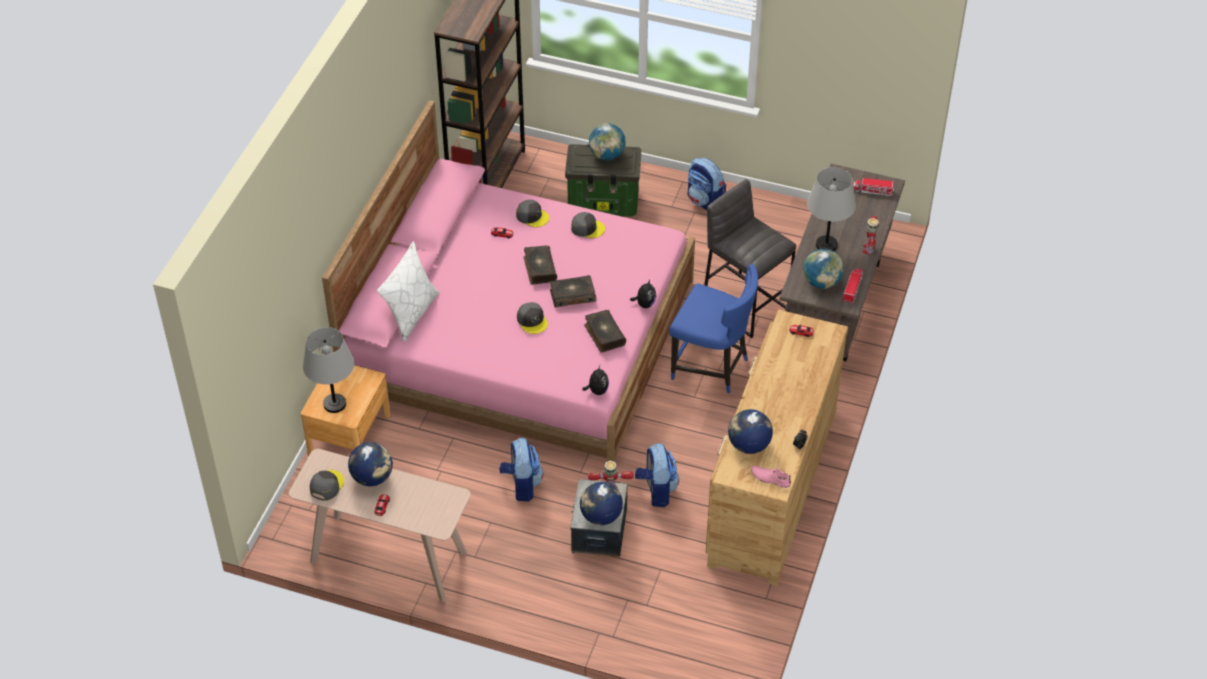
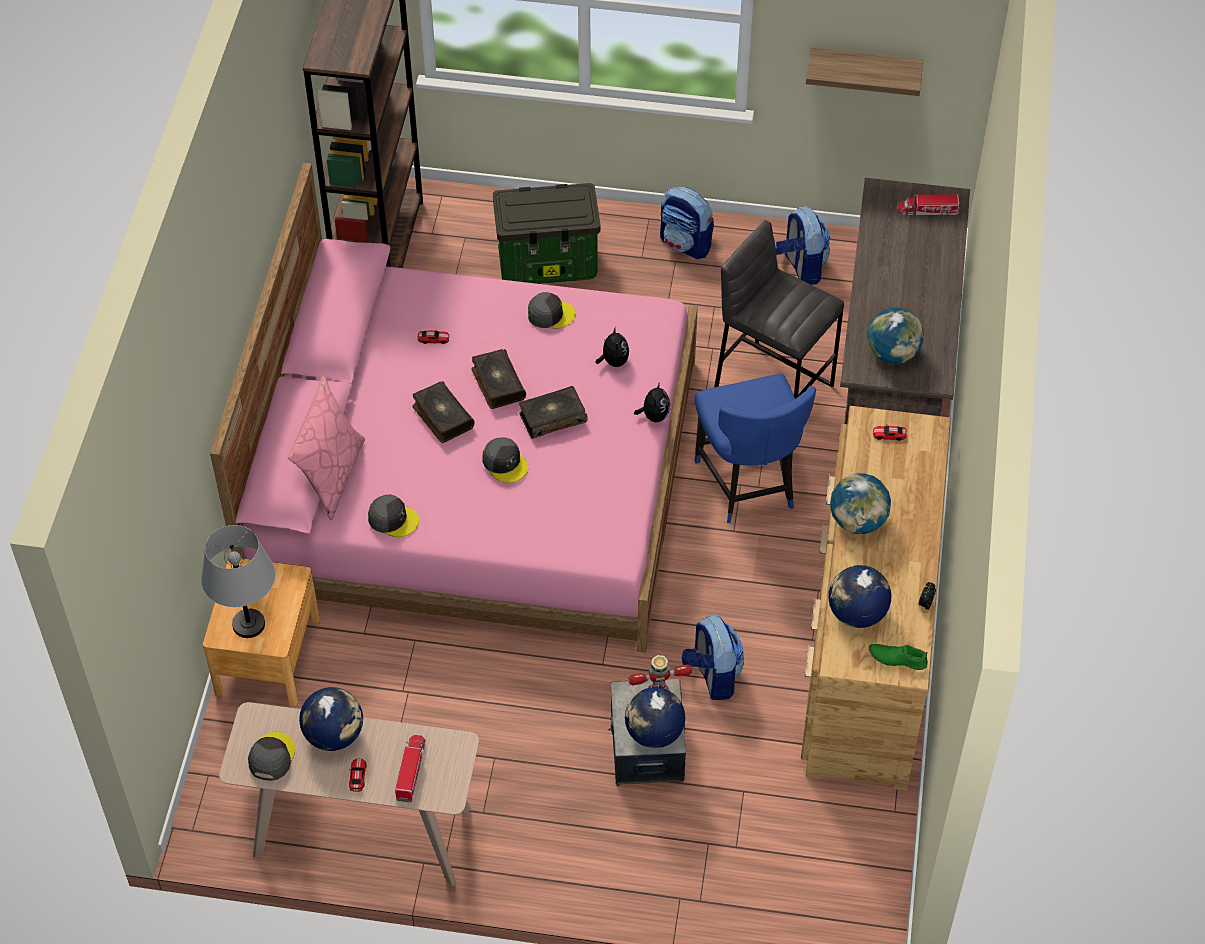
camera: 10 degrees left, 5 degrees up
(411, 313) = (331, 475): white pillow -> pink pillow
(522, 485) = (525, 695): backpack -> backpack (801, 267)
(532, 216) = (470, 307): grey cap -> grey cap (393, 519)
(597, 390) = (617, 554): plush toy -> plush toy (613, 361)
(604, 335) = (609, 470): book -> book (442, 417)
(607, 155) = (550, 201): globe -> globe (858, 521)
(711, 368) = (748, 485): blue chair -> blue chair turned 60 degrees clockwise
(770, 478) = (897, 658): pink shoe -> green shoe
(826, 245) = (887, 298): grey table lamp -> none
(837, 85) = (865, 69): none -> shelf
(852, 288) = (936, 356): toy truck -> toy truck (411, 771)
(868, 249) = (944, 295): toy robot -> none

